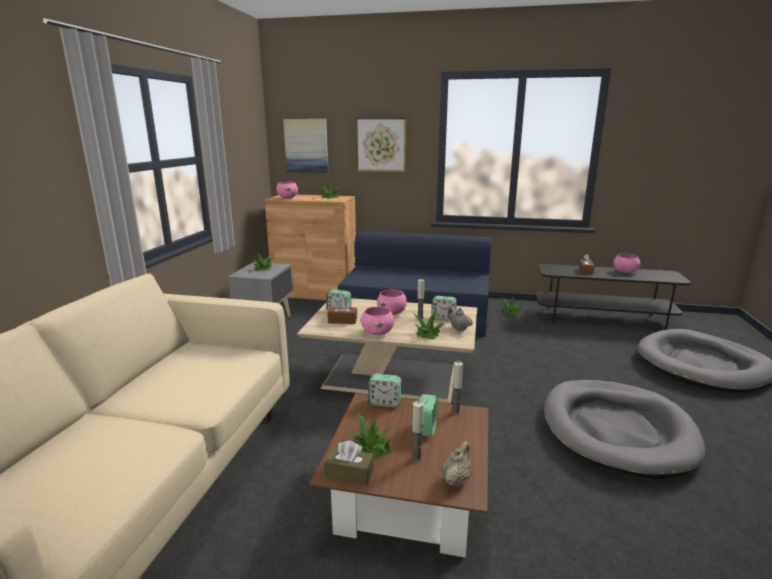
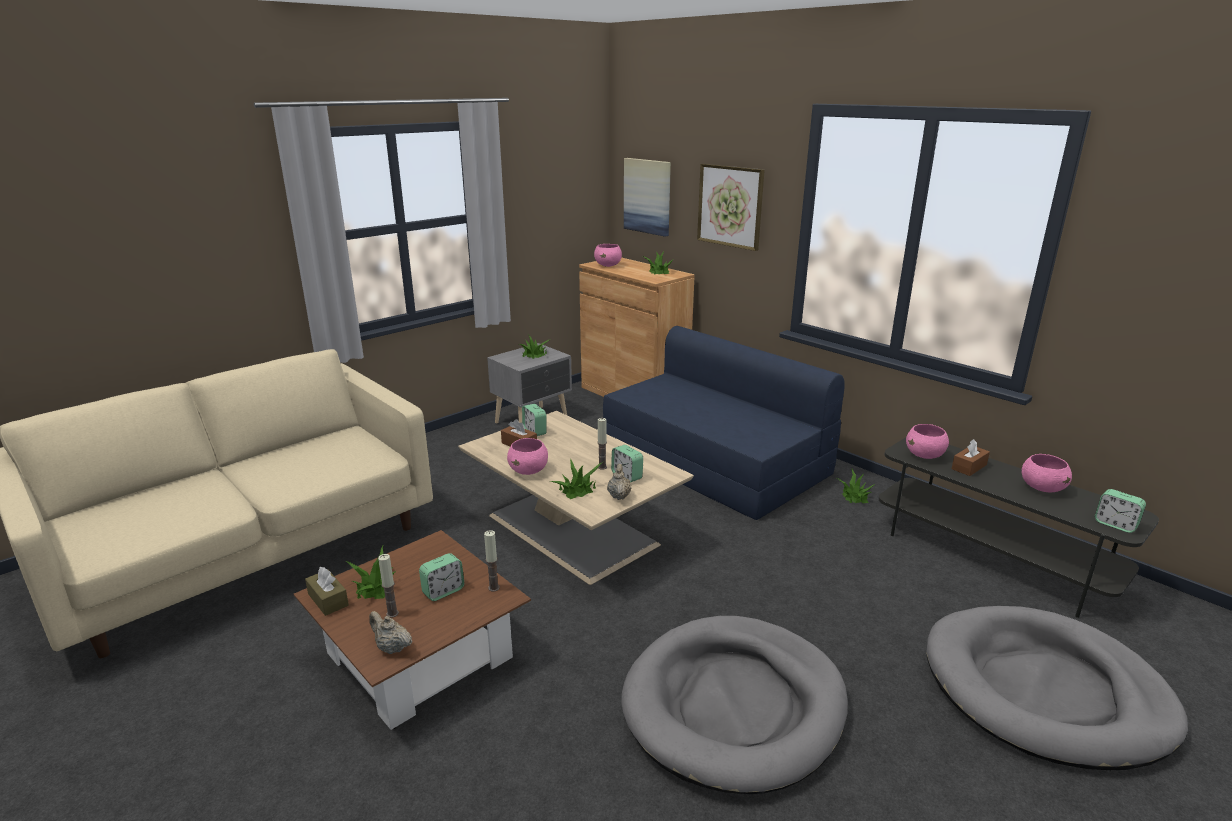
camera: 35 degrees right, 5 degrees up
(384, 402) = (449, 550): alarm clock -> alarm clock (1115, 524)
(392, 313) = (583, 451): pink bowl -> pink bowl (925, 455)
(456, 479) = (391, 647): beige teapot -> beige teapot turned 120 degrees counterclockwise

